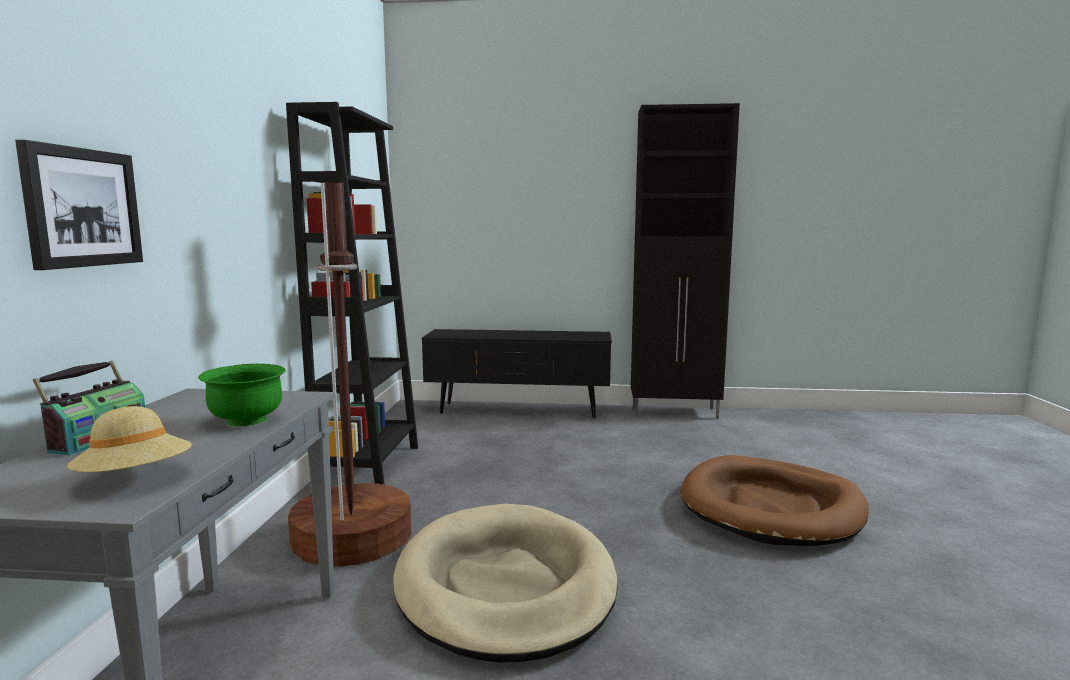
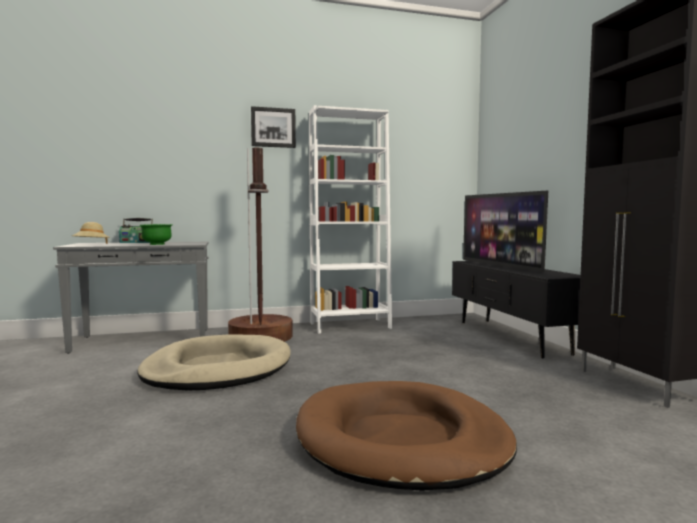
camera: 70 degrees right, 5 degrees down
(82, 208) = (163, 166): picture -> picture (273, 127)
(369, 466) = (350, 326): black bookcase -> white bookcase
(497, 334) = (500, 265): none -> television

